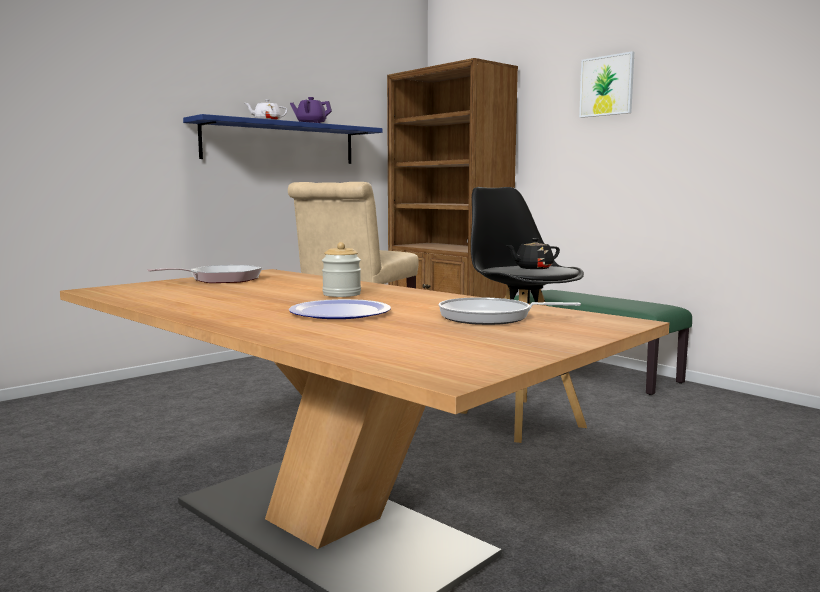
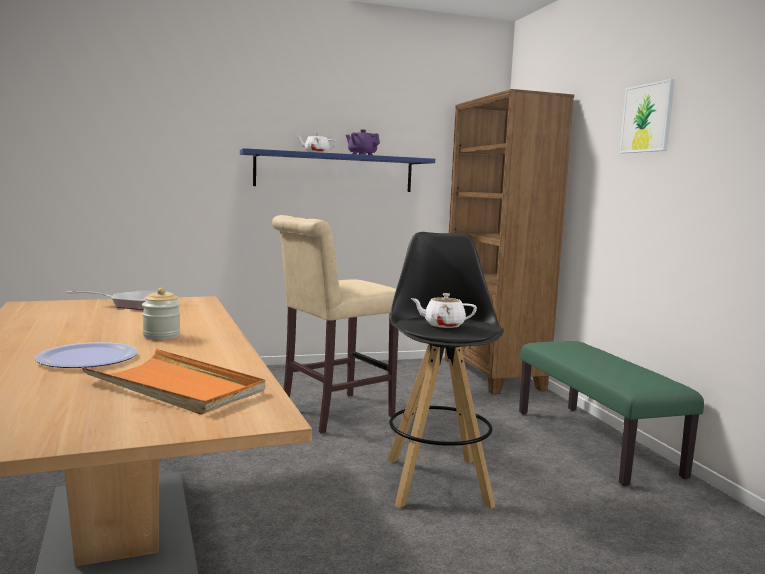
camera: 25 degrees right, 0 degrees up
(491, 317) = (176, 387): frying pan -> orange tray
(533, 268) = (443, 325): black teapot -> white teapot

